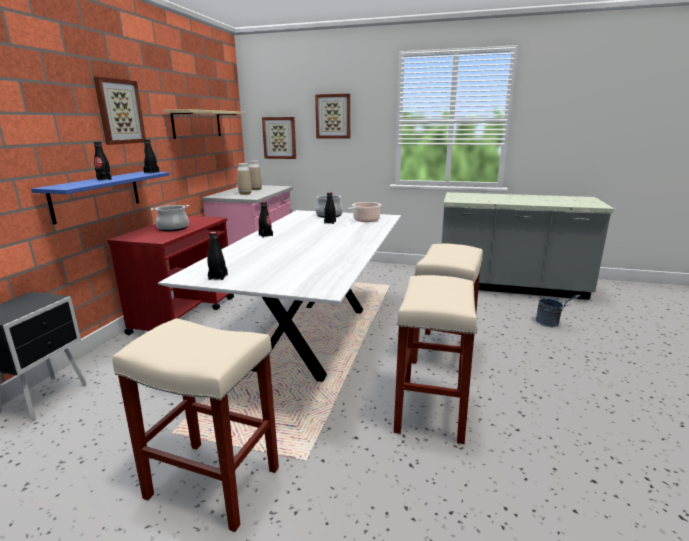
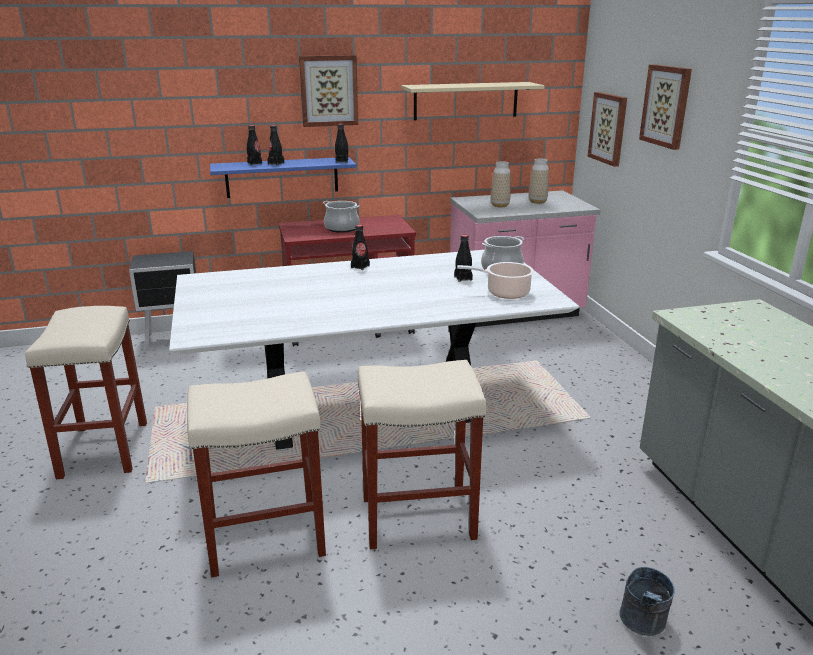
camera: 60 degrees right, 5 degrees up
(218, 277) = (202, 289): black bottle -> black bottle (254, 163)

